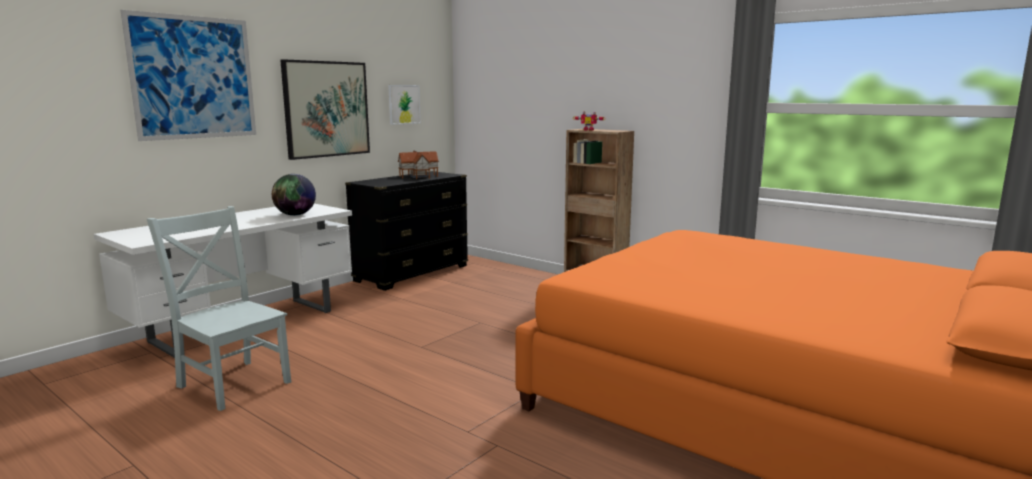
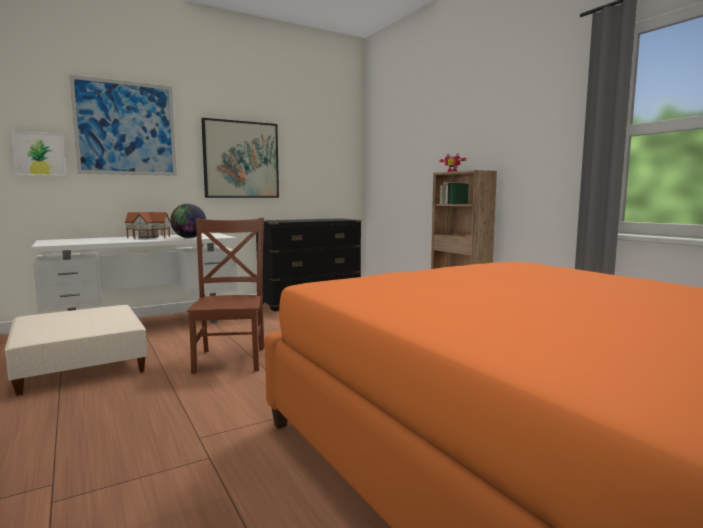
camera: 20 degrees right, 5 degrees down
(232, 382) = (80, 363): grey chair -> beige ottoman
(403, 352) = (231, 358): none -> brown chair
(404, 104) = (314, 160): picture -> picture (39, 154)
(418, 176) = (319, 219): toy house -> toy house (148, 237)

